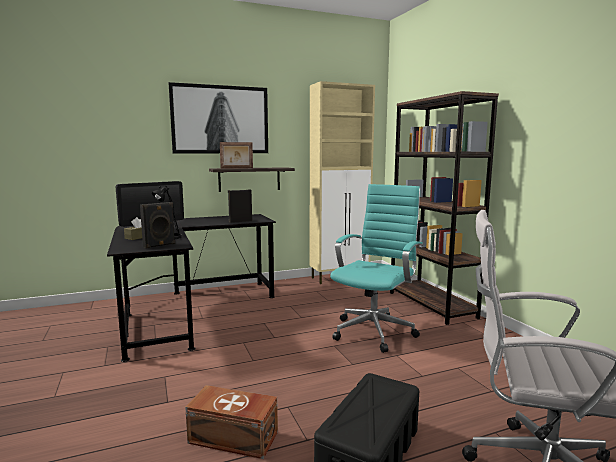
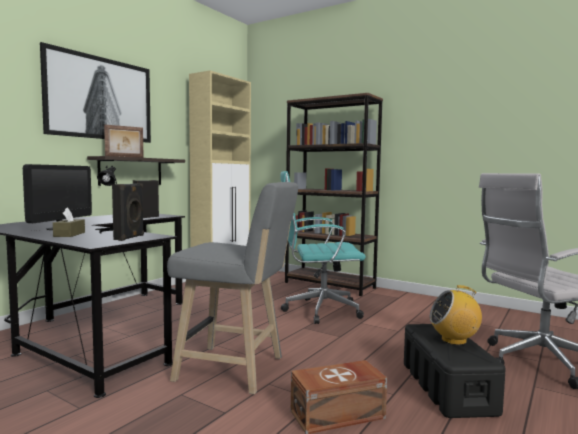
camera: 35 degrees left, 5 degrees down
(224, 369) = (235, 370): none -> grey stool
(375, 331) = (318, 310): turquoise office chair -> turquoise office chair turned 90 degrees counterclockwise
(379, 407) = (454, 340): none -> radio

